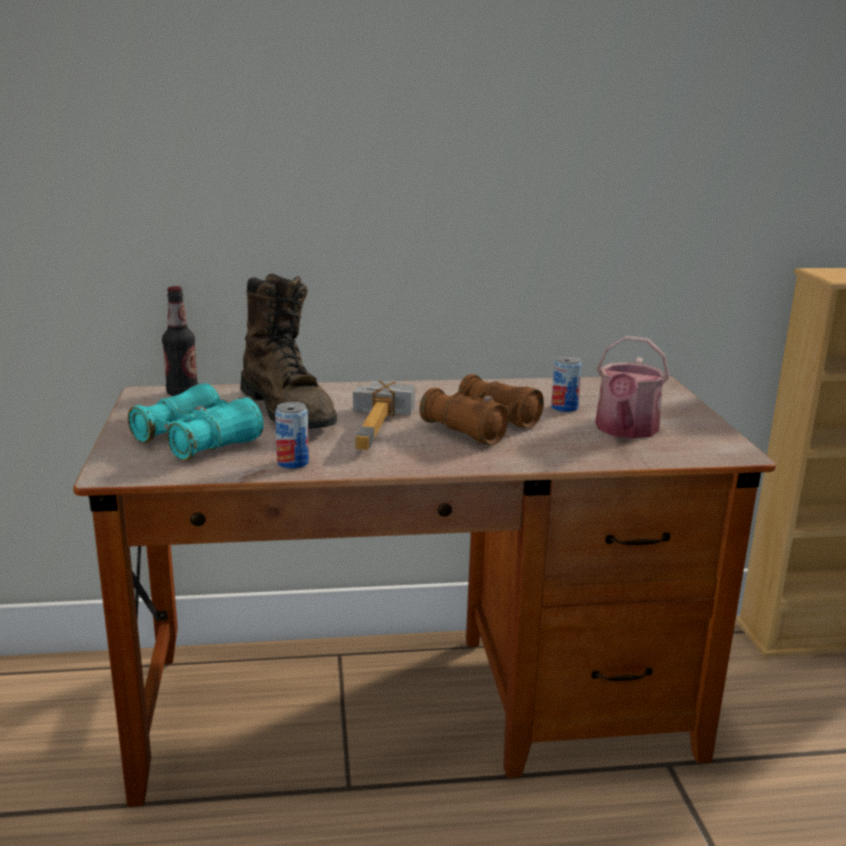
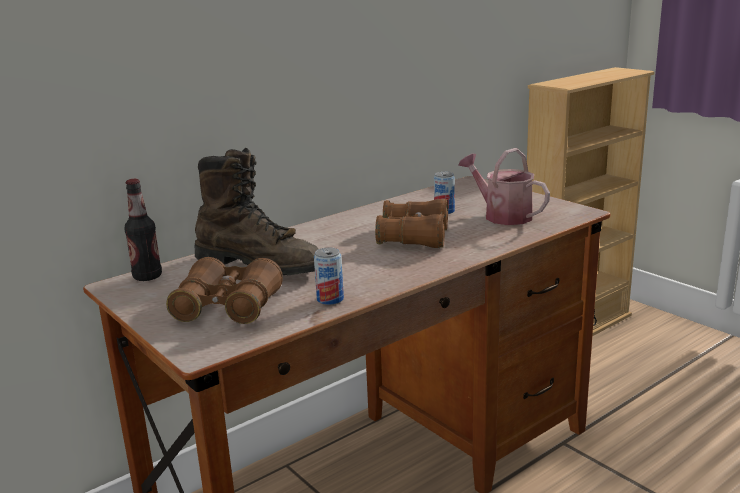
camera: 30 degrees left, 0 degrees up
(197, 441) = (228, 307): turquoise binoculars -> brown binoculars
(384, 426) = (350, 256): hammer -> none
(625, 430) = (502, 215): watering can -> watering can turned 150 degrees clockwise

